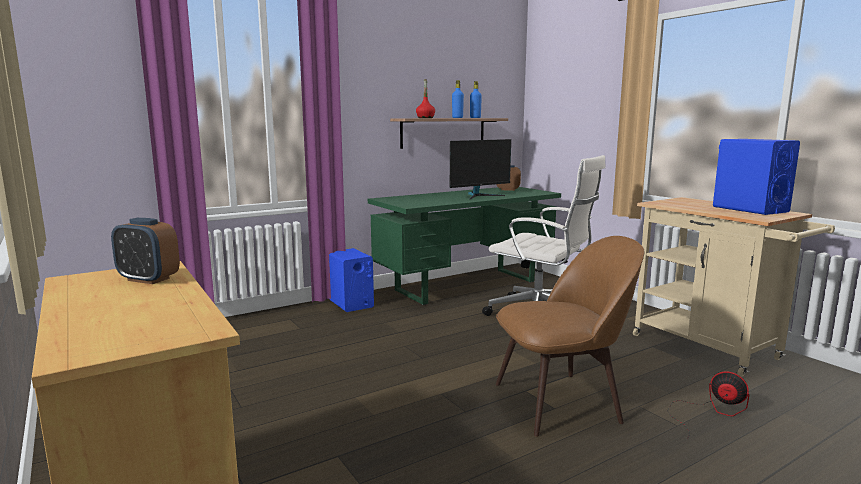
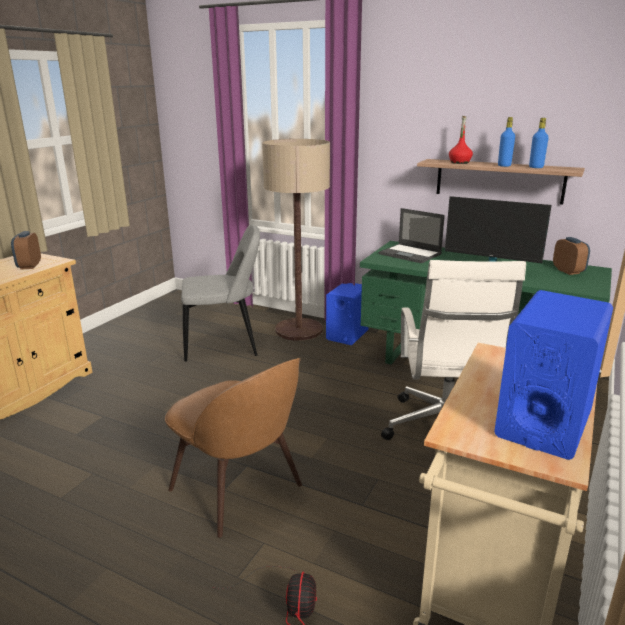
camera: 60 degrees right, 10 degrees up
(277, 355) = (225, 346): none -> grey chair
(305, 317) = (299, 330): none -> floor lamp
(413, 200) = (410, 254): none -> laptop

